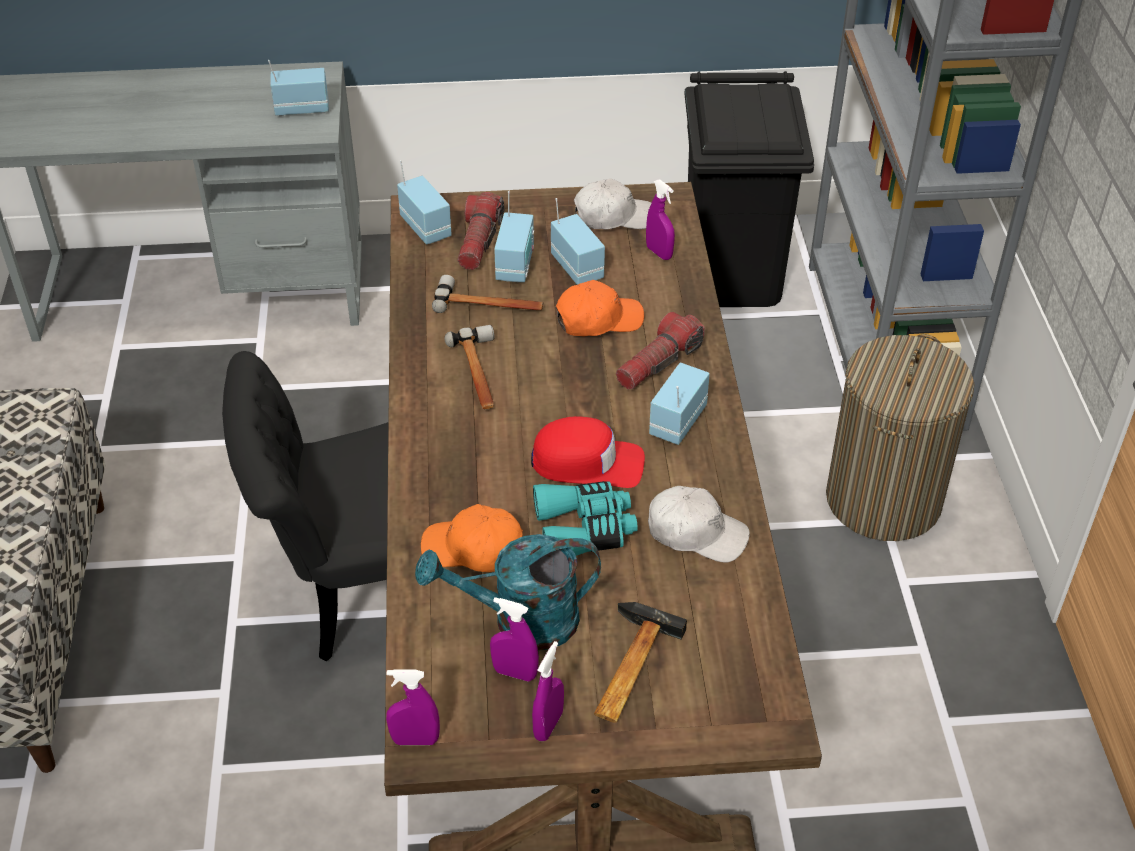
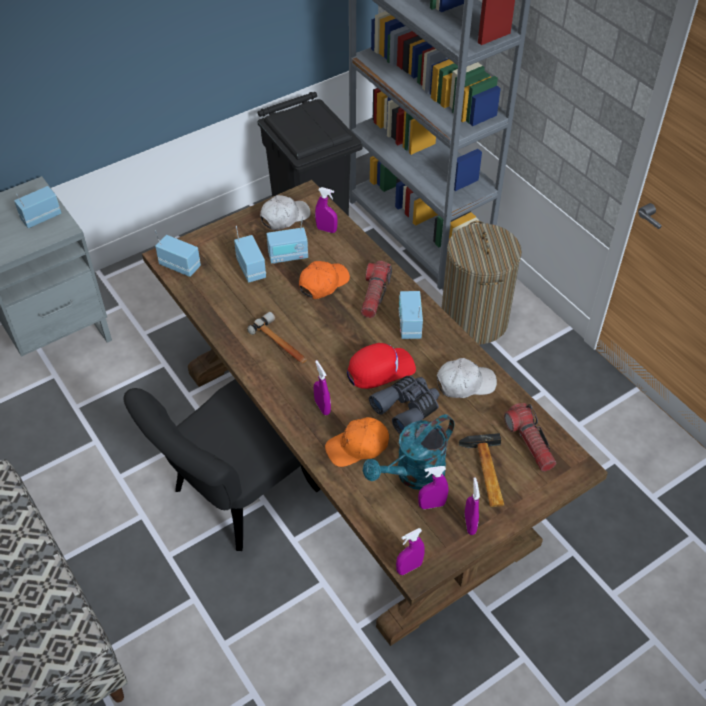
camera: 30 degrees left, 5 degrees up
(467, 477) = (322, 407): none -> purple spray bottle
(479, 241) = (218, 262): flashlight -> flashlight (530, 443)
(489, 305) = (255, 299): hammer -> none
(578, 267) = (288, 256): radio -> radio turned 135 degrees clockwise
(584, 529) = (407, 408): turquoise binoculars -> grey binoculars

